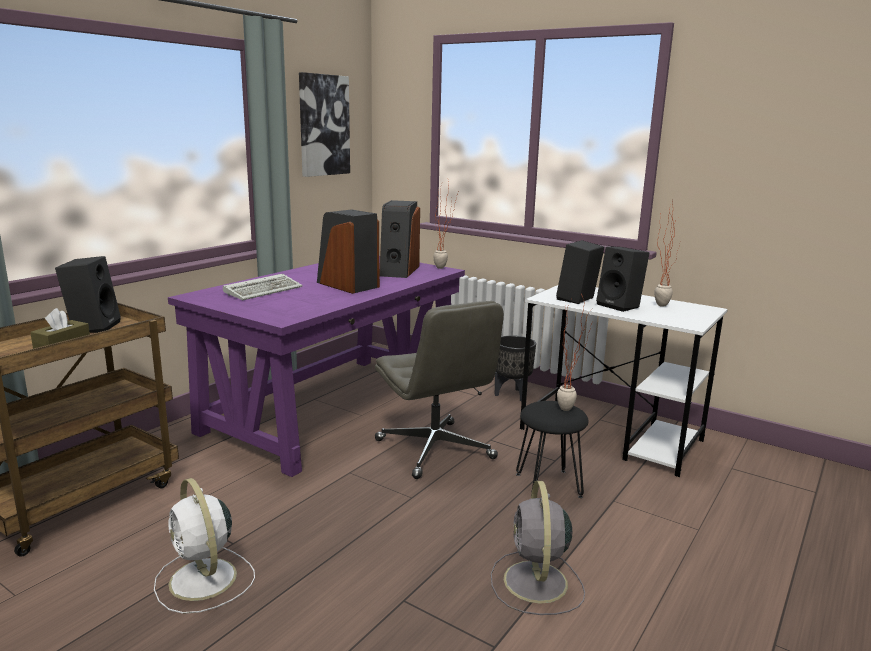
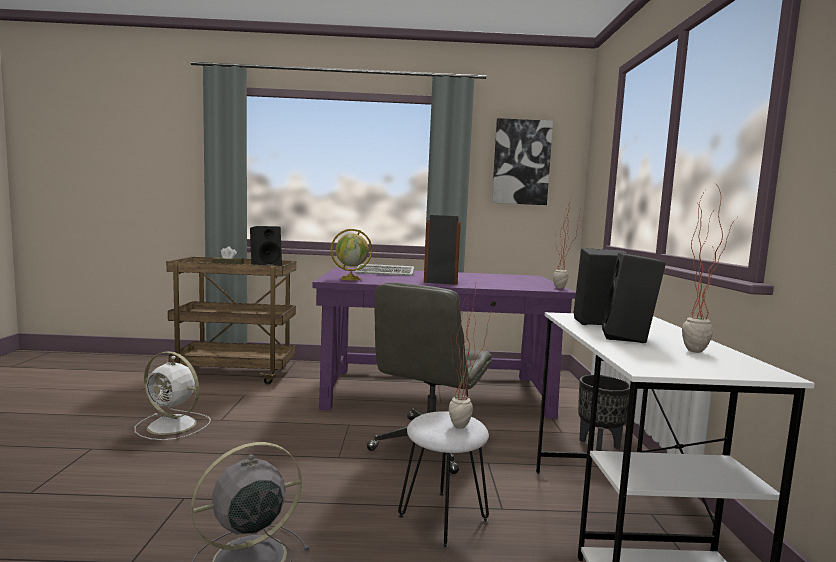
camera: 55 degrees right, 10 degrees down
(204, 581) = (173, 426): white fan -> white fan turned 90 degrees counterclockwise
(286, 310) = (351, 279): none -> globe
(398, 271) = (515, 283): speaker -> none
(547, 485) = (442, 517): black stool -> white stool

